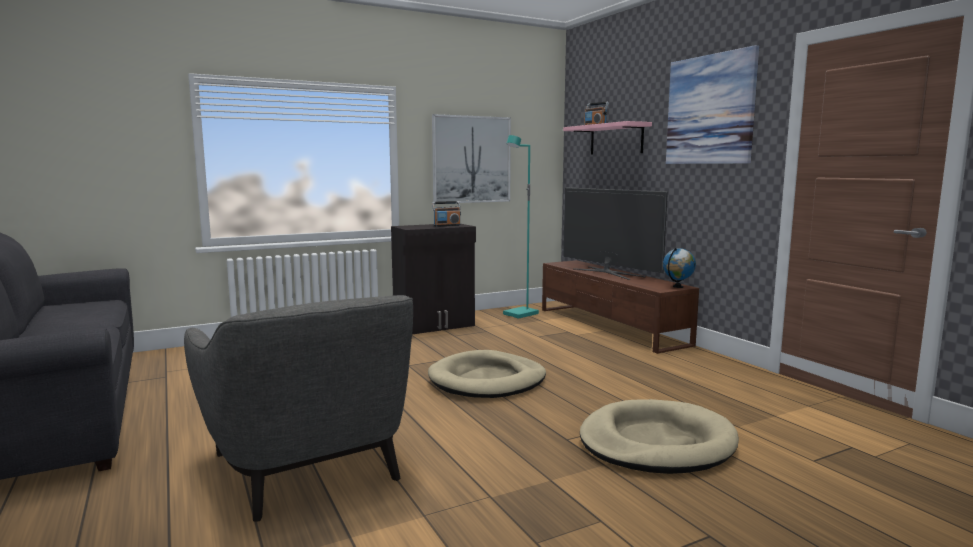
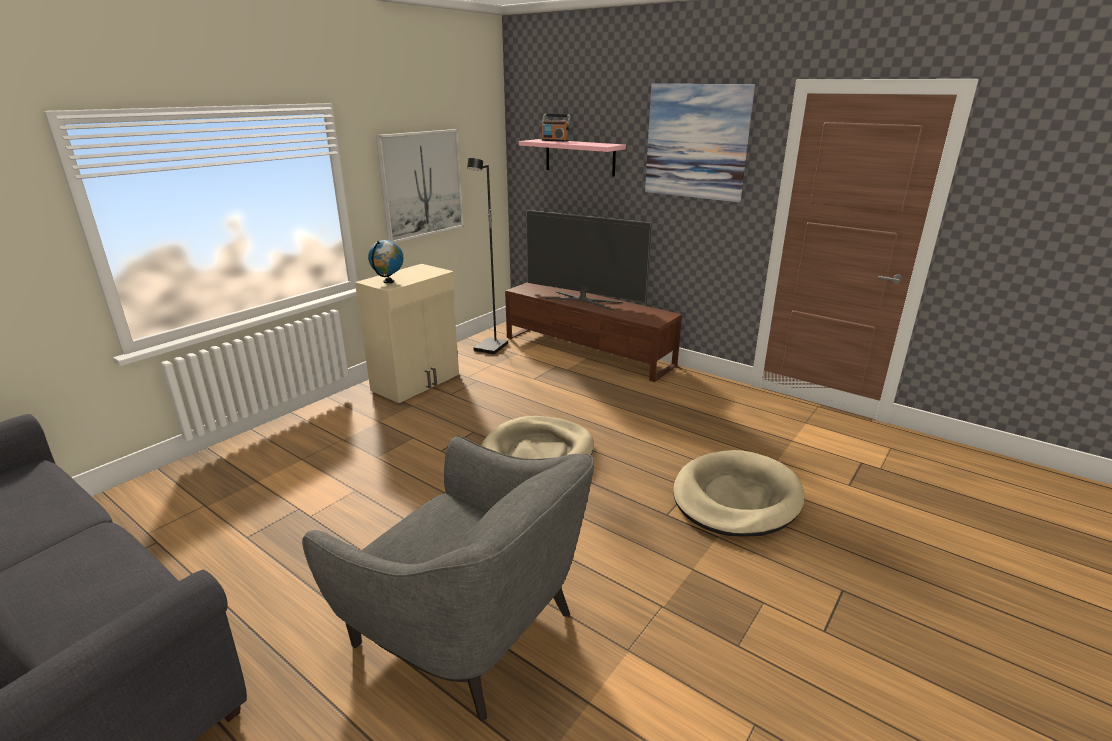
camera: 25 degrees left, 15 degrees up
(435, 326) = (417, 382): black cabinet -> beige cabinet
(447, 225) = (420, 273): radio -> none
(521, 314) = (491, 348): turquoise floor lamp -> black floor lamp
(678, 287) = (664, 315): globe -> globe (389, 282)

